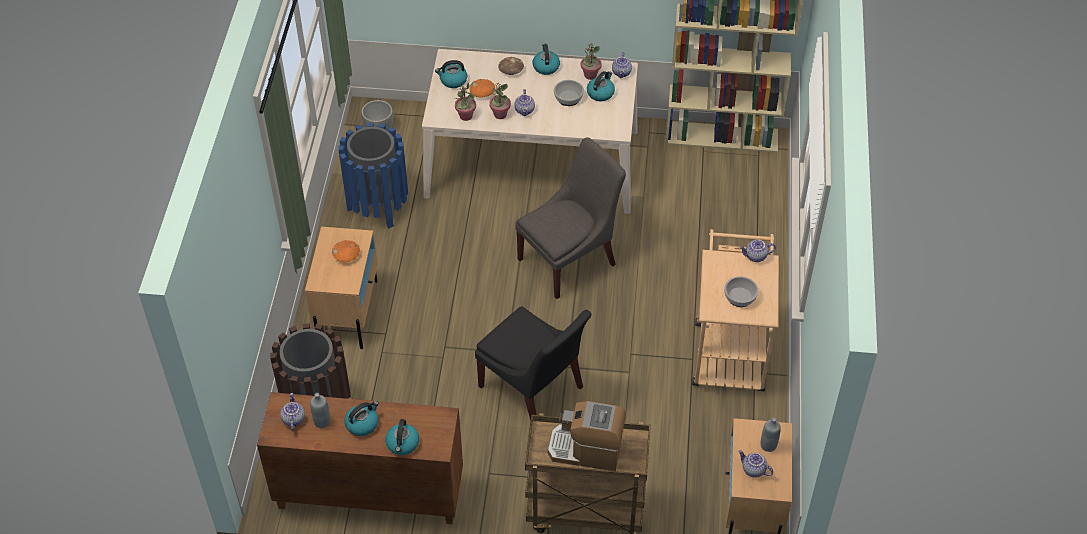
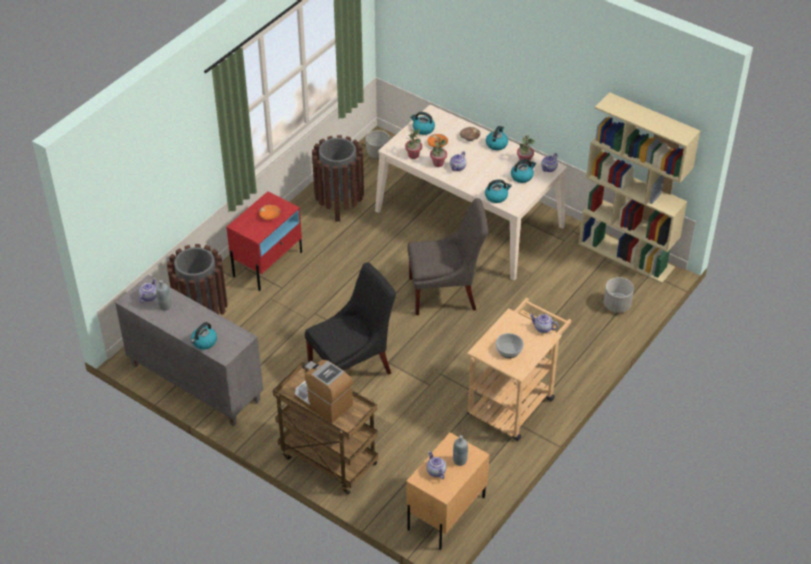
camera: 30 degrees right, 5 degrees down
(348, 312) = (268, 263): beige nightstand -> red nightstand
(362, 424) = (189, 318): kettle -> kettle (496, 196)
(368, 494) = (194, 383): brown cabinet -> grey cabinet
(378, 206) = (339, 204): blue trash can -> brown trash can
(533, 390) = (353, 367): black chair -> black chair turned 105 degrees counterclockwise
(568, 97) = (496, 171): bowl -> none
(752, 195) = (617, 305): none -> grey planter

